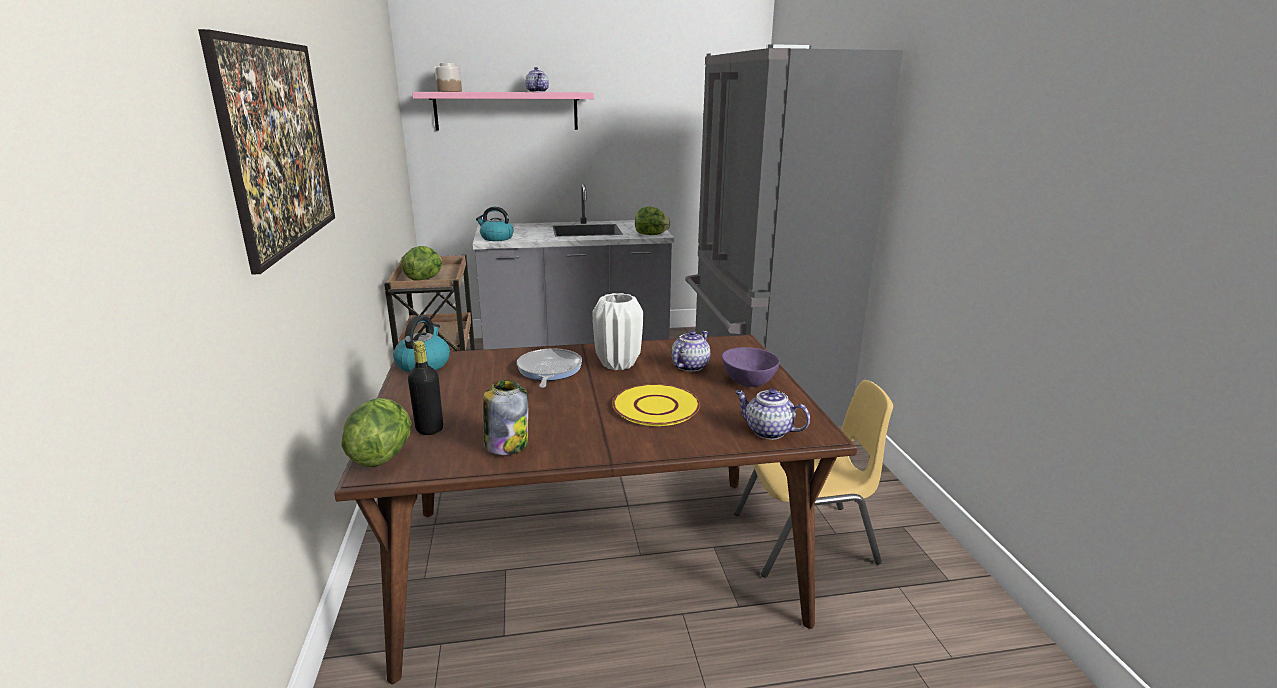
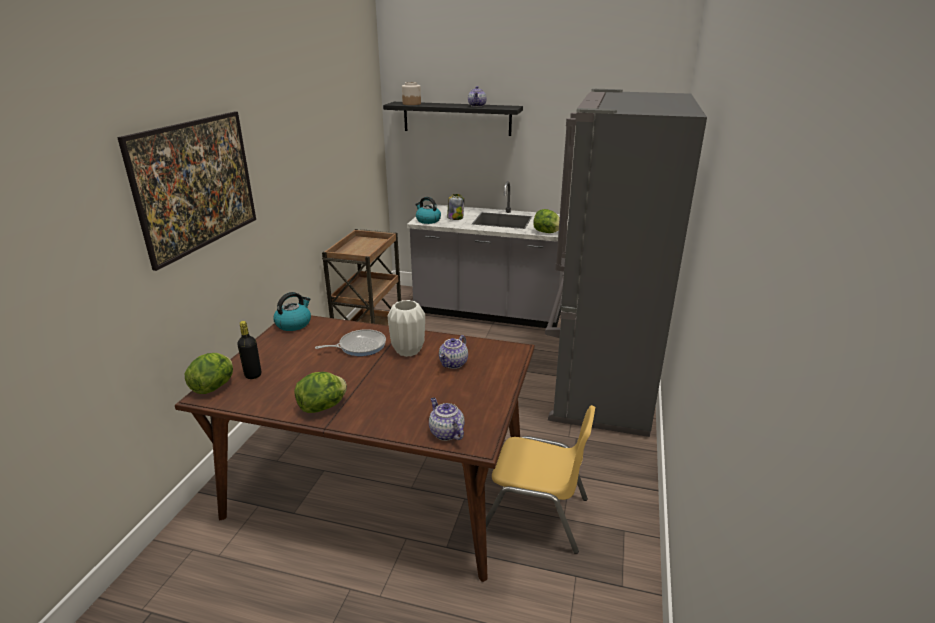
camera: 25 degrees right, 5 degrees up
(425, 279) = (356, 250): lettuce -> lettuce (323, 407)
(506, 111) = (456, 118): pink shelf -> black shelf
(506, 444) = (282, 397): jar -> jar (455, 218)
(548, 371) = (359, 346): frying pan -> frying pan turned 45 degrees clockwise
(655, 406) = (395, 392): yellow plate -> none
(689, 366) = (454, 364): teapot -> teapot turned 150 degrees clockwise
(748, 381) = (480, 387): purple bowl -> none

